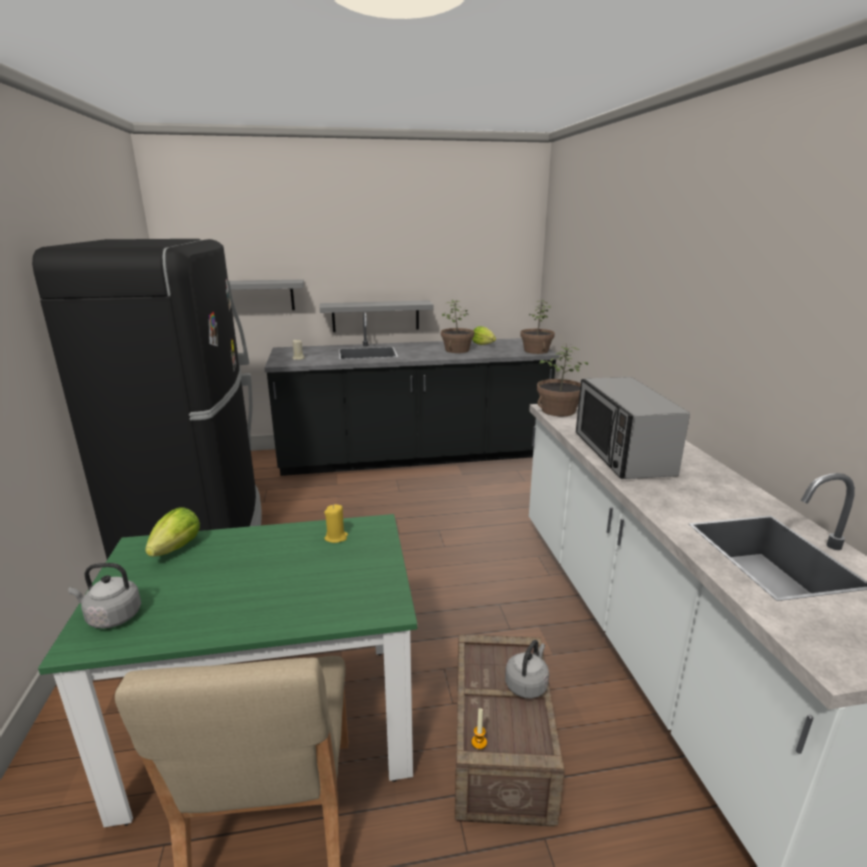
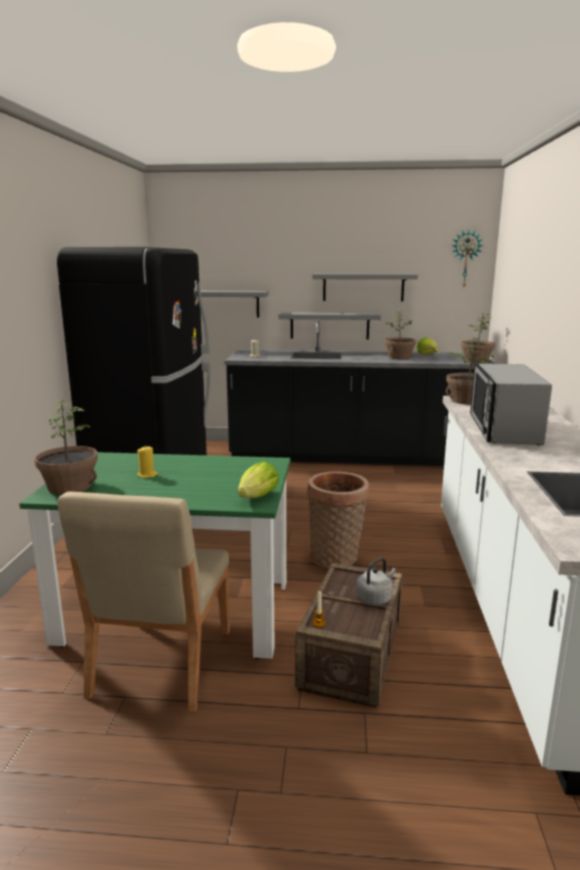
camera: 15 degrees right, 5 degrees down
(112, 617) = (69, 487): grey kettle -> potted plant
(177, 548) = (122, 460): lettuce -> lettuce (258, 497)
(336, 537) = (238, 465): yellow candle -> yellow candle (147, 475)
(410, 273) = (363, 287): none -> grey shelf
(439, 603) = (336, 559): none -> basket
(515, 240) = (465, 258): none -> wall clock

